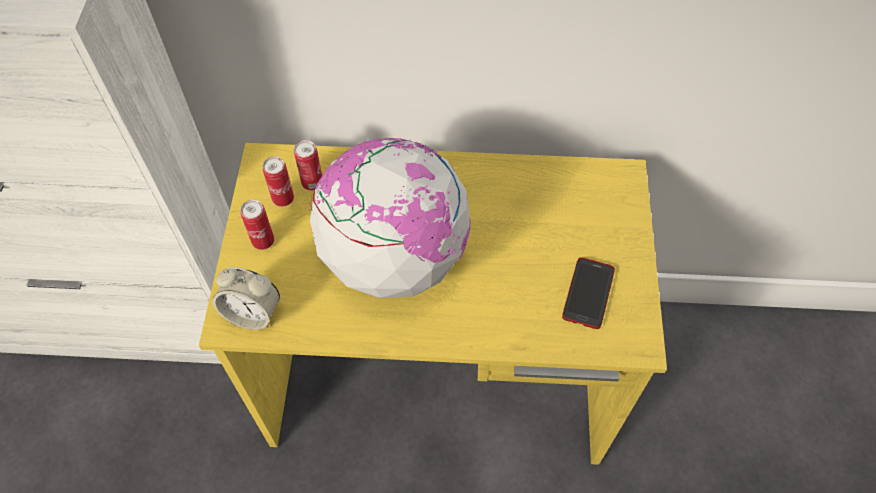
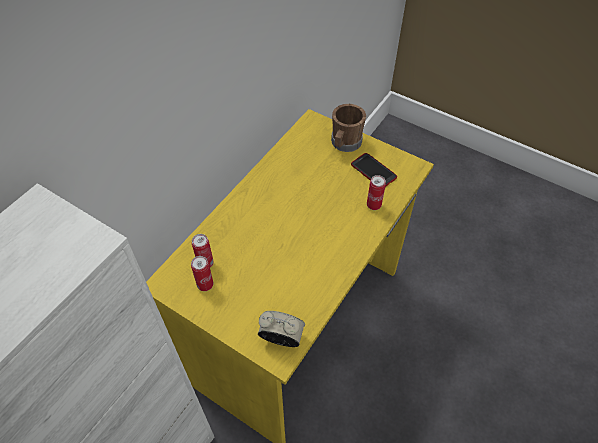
camera: 60 degrees left, 5 degrees down
(252, 313) = (281, 338): alarm clock -> alarm clock turned 120 degrees counterclockwise
(263, 241) = (230, 310): can -> can (373, 205)
(394, 258) = (293, 245): globe -> none
(612, 234) = (344, 144): none -> brown mug

